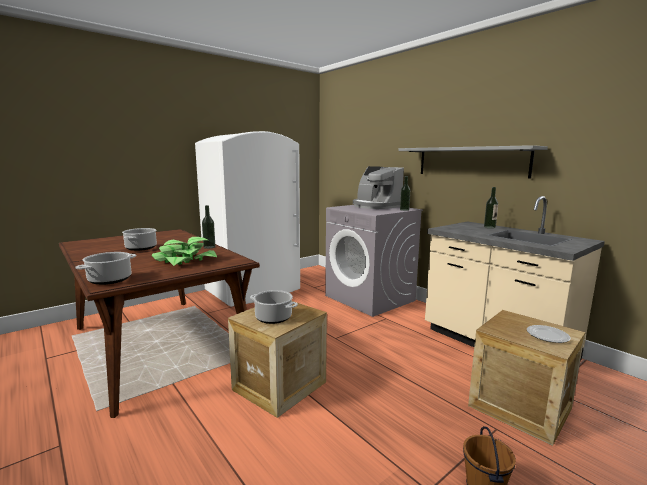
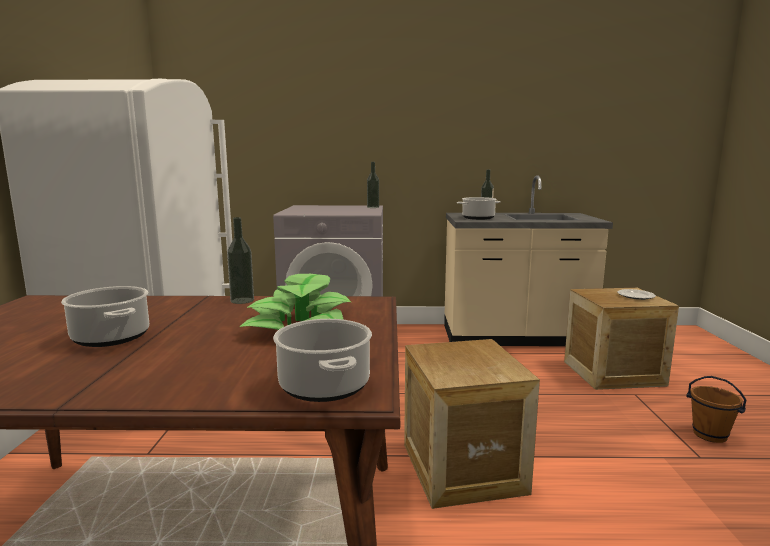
camera: 50 degrees left, 0 degrees up
(273, 318) = (474, 365): cooking pot -> cooking pot (478, 218)
(375, 206) = (322, 207): coffee machine -> none
(470, 161) = (443, 142): grey shelf -> none

